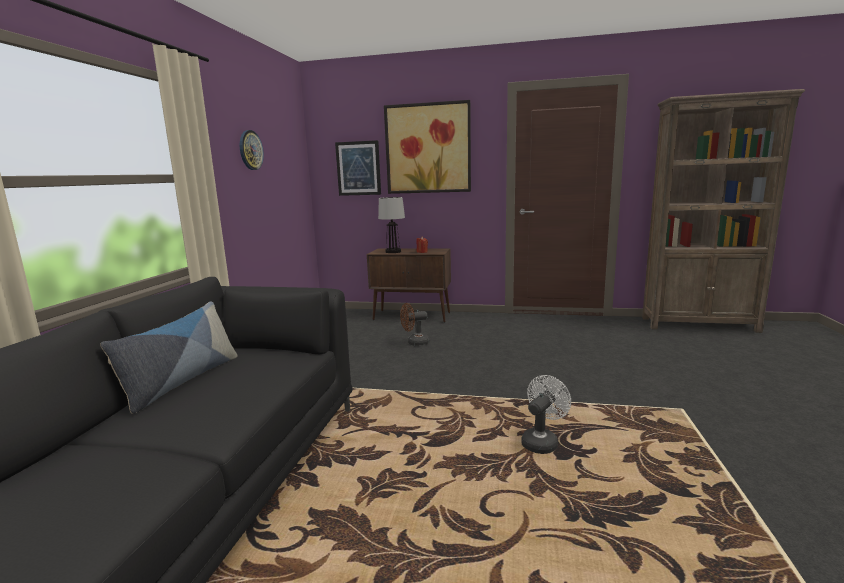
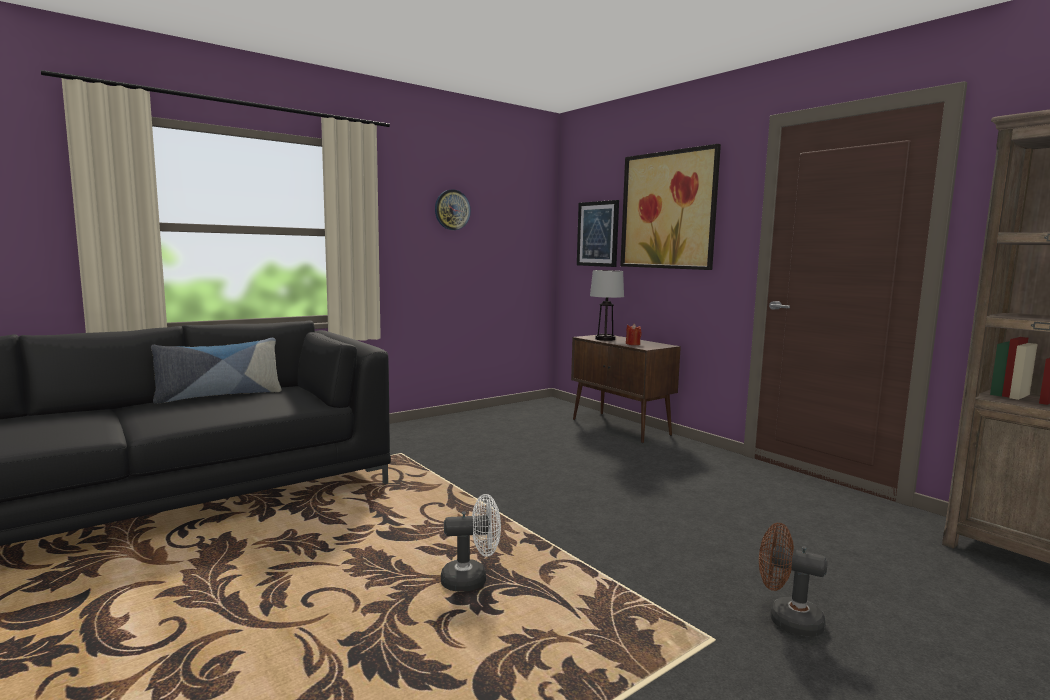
camera: 40 degrees right, 5 degrees down
(414, 343) = (564, 452): brown fan -> brown fan (786, 620)

